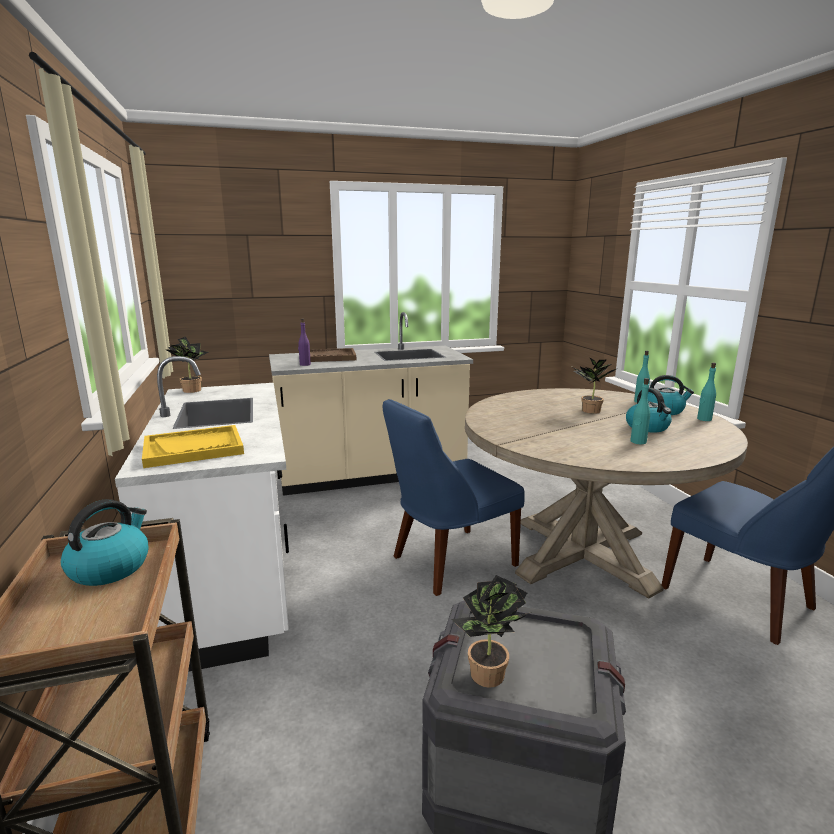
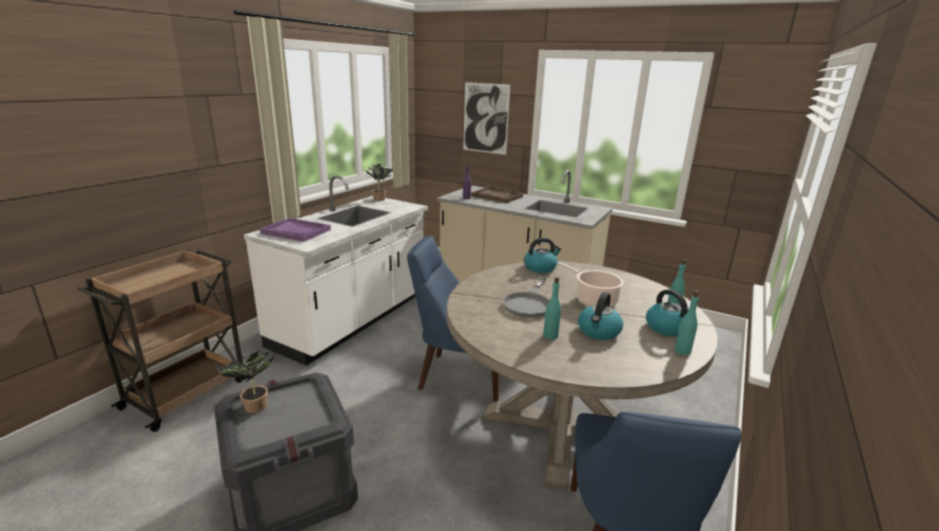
camera: 45 degrees right, 5 degrees up
(110, 567) = (184, 271): kettle -> kettle (540, 267)
(194, 448) = (296, 231): yellow tray -> purple tray
(267, 267) = (485, 118): none -> picture
(565, 428) = (529, 303): none -> grey frying pan
(588, 411) = (593, 300): potted plant -> cooking pot

